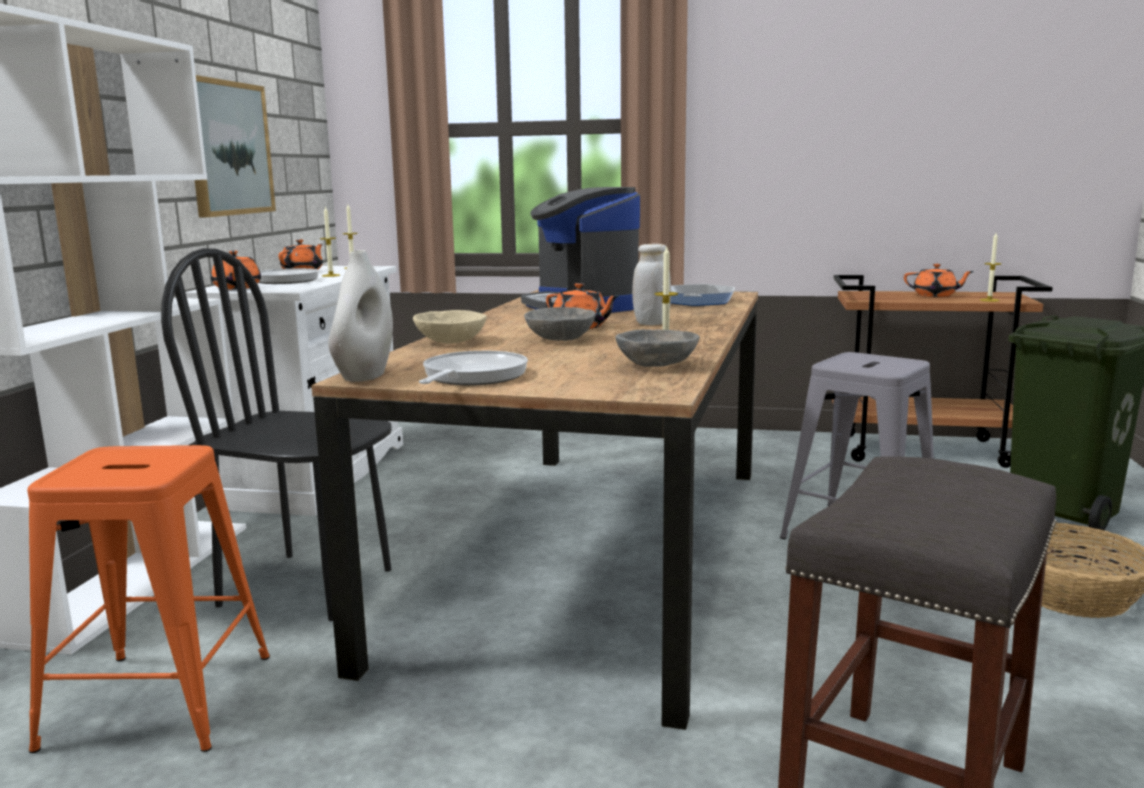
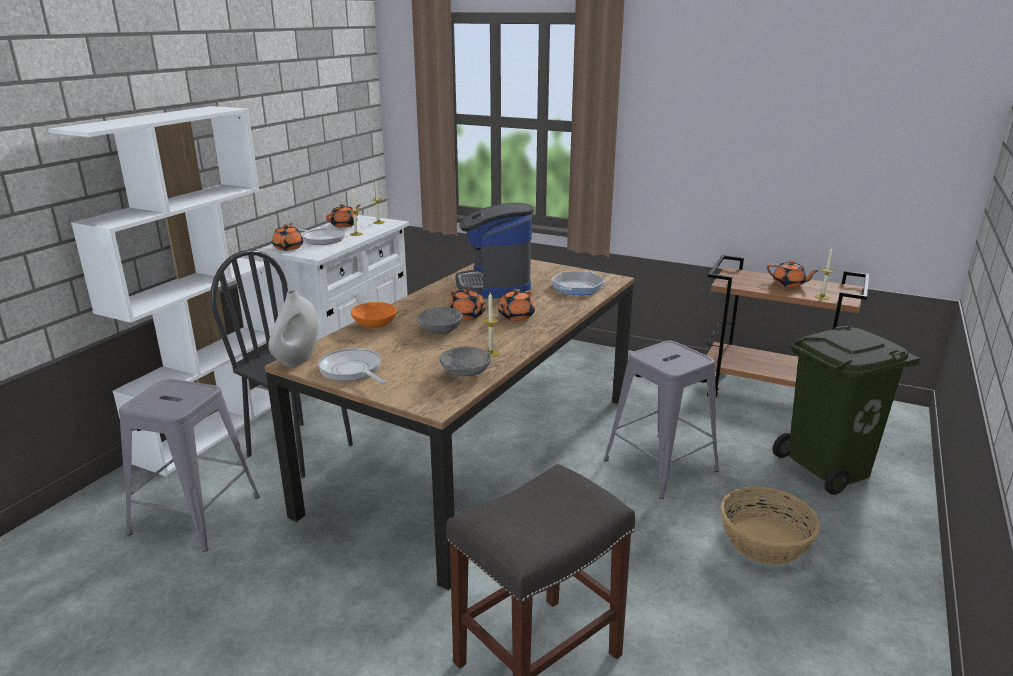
camera: 15 degrees right, 10 degrees up
(161, 700) = (196, 514): orange stool -> grey stool
(228, 148) = (293, 147): picture -> none
(449, 342) = (374, 325): beige bowl -> orange bowl
(472, 377) = (352, 370): frying pan -> frying pan turned 75 degrees counterclockwise
(651, 323) = (515, 316): white jar -> orange teapot

